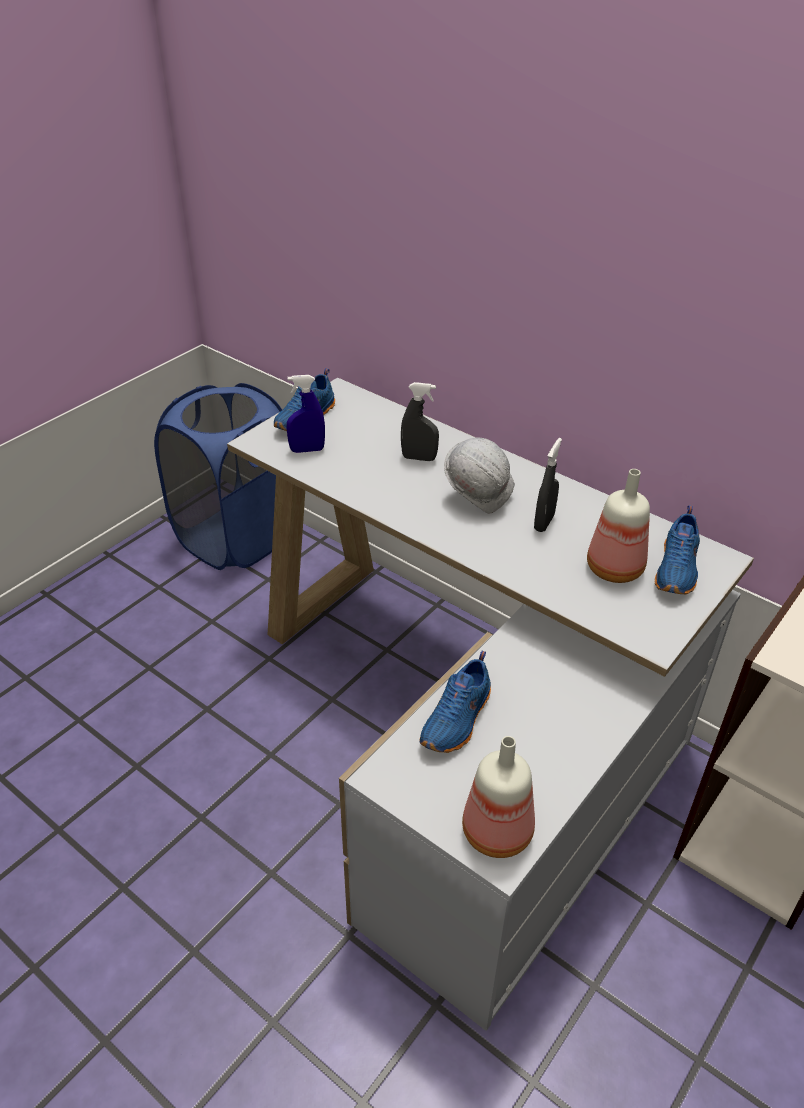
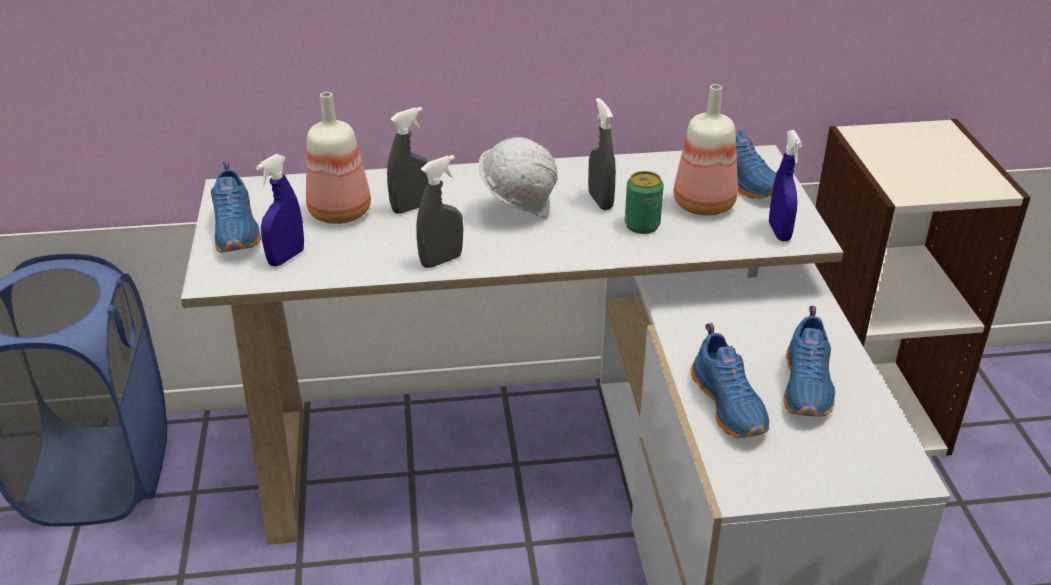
camera: 45 degrees left, 5 degrees down
(384, 503) = (441, 260): none -> grey spray bottle
(498, 830) = (876, 458): bottle -> bottle (339, 211)
(529, 749) = (808, 386): none -> blue shoe
(545, 556) = (642, 225): none -> can
(638, 623) = (779, 232): none -> blue spray bottle

